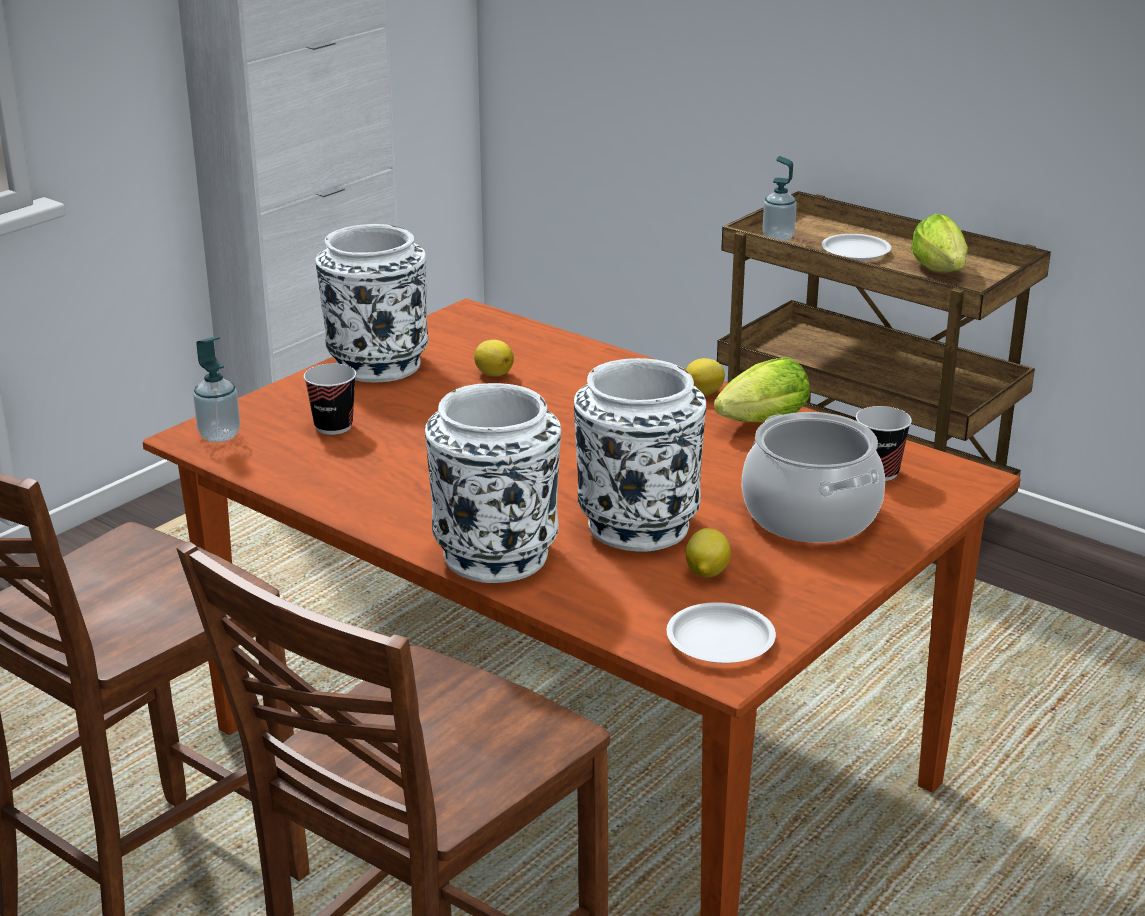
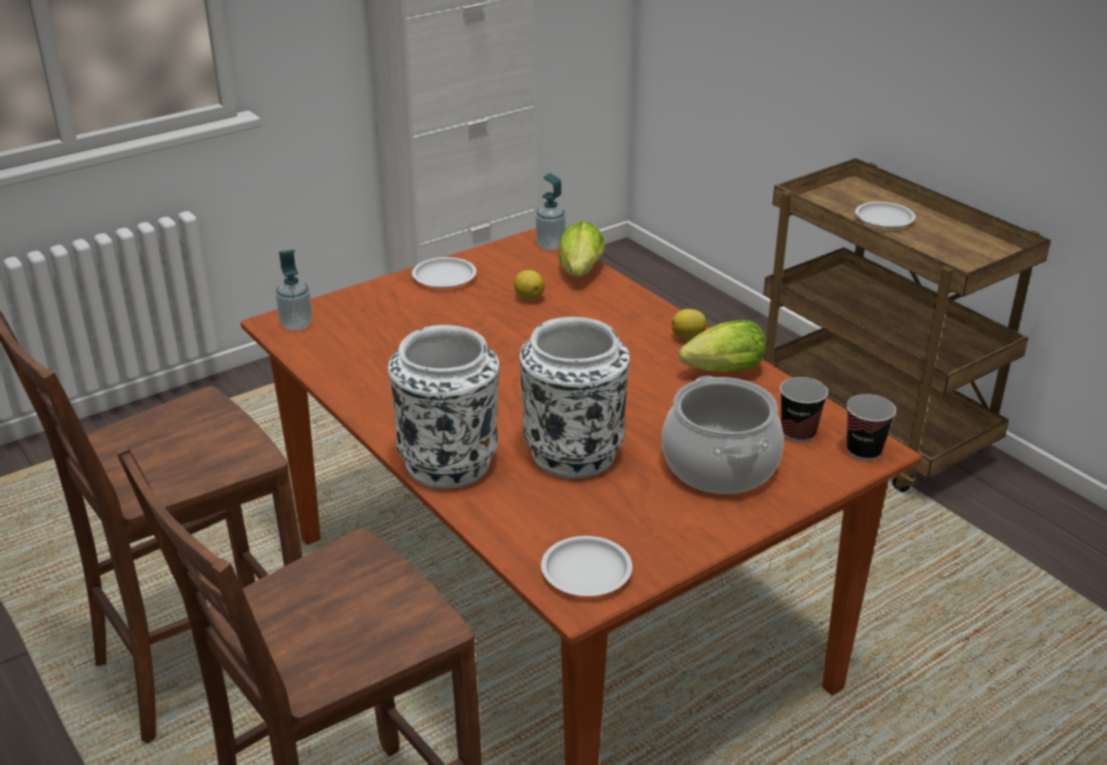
camera: 15 degrees right, 5 degrees up
(333, 426) = (384, 328): cup -> cup (864, 451)
(376, 364) = (444, 277): white vase -> white plate
(706, 573) = (606, 506): lemon -> none
(778, 237) = (824, 198): soap dispenser -> soap dispenser (550, 245)
(941, 272) = (950, 247): lettuce -> lettuce (580, 274)

